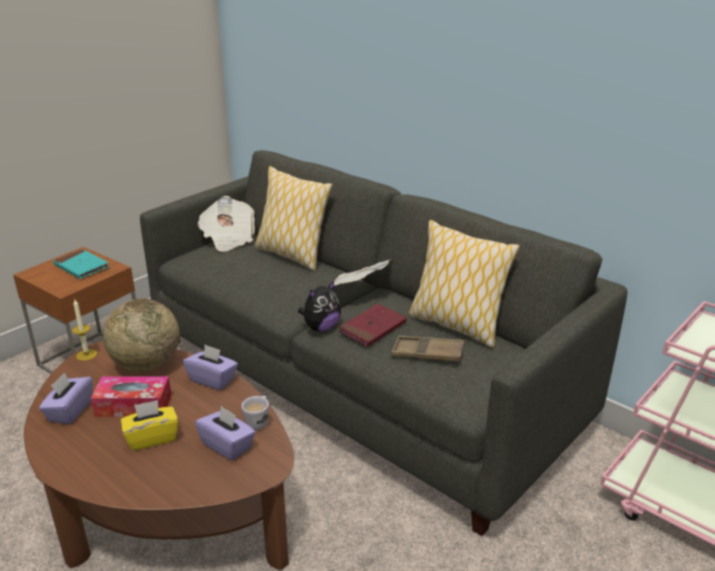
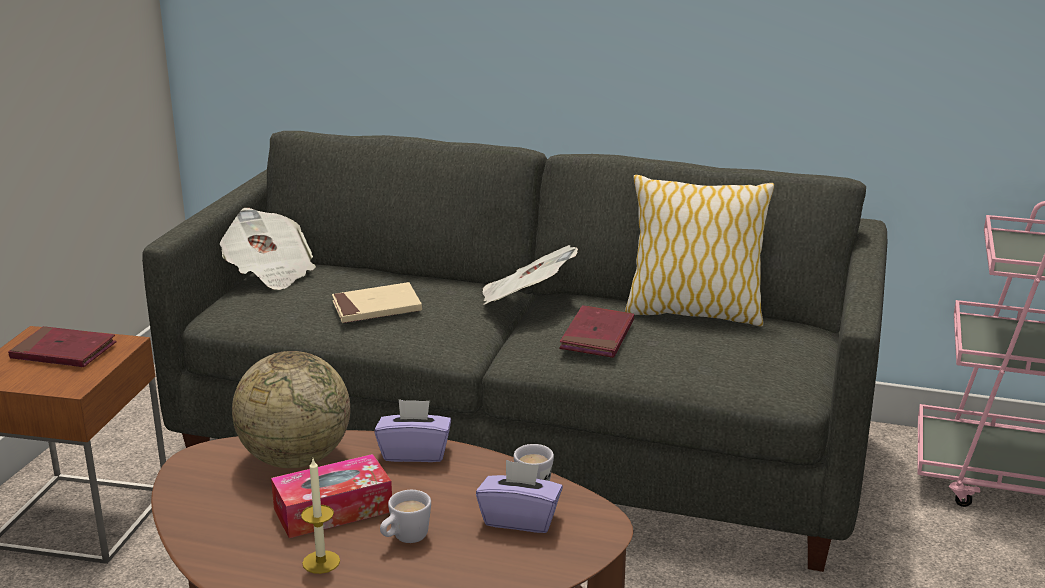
camera: 25 degrees left, 5 degrees down
(69, 411) = (240, 541): purple tissue box -> none
(81, 267) = (64, 352): turquoise book -> red book
(86, 355) = (183, 469): candle -> candle (321, 562)
(152, 438) = (405, 539): yellow tissue box -> white mug
(262, 276) = (376, 307): none -> beige book
(292, 255) = (389, 276): pillow -> none
(321, 327) = (521, 353): plush toy -> none
(427, 353) = (694, 348): brown tray -> none

